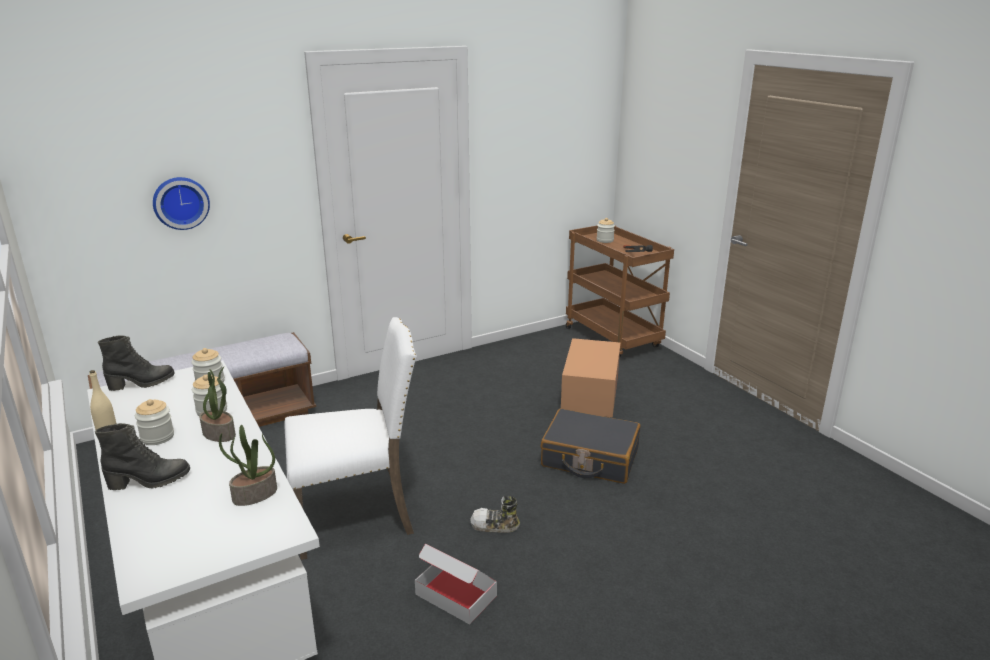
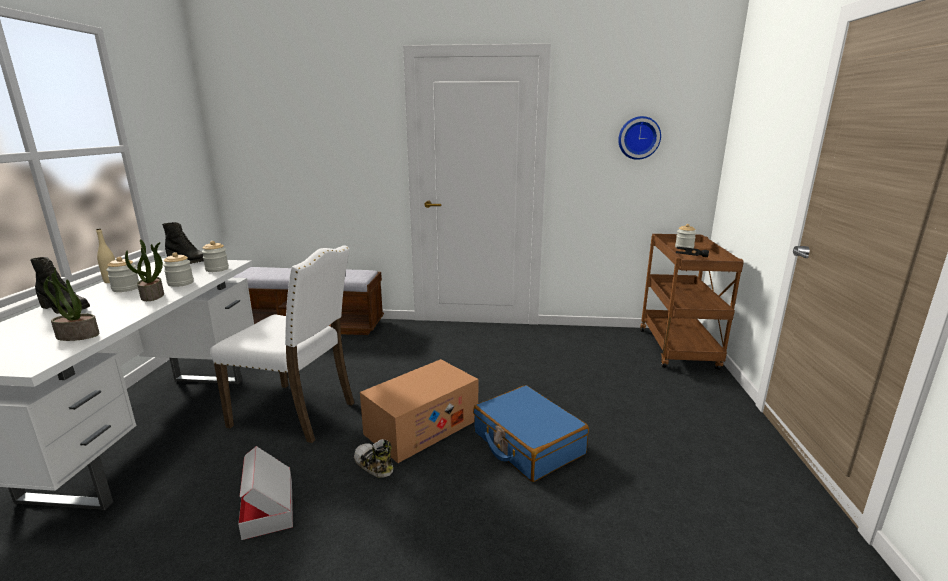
camera: 35 degrees right, 5 degrees down
(180, 202) = (307, 156): wall clock -> wall clock (638, 138)
(589, 458) = (527, 443): black suitcase -> blue suitcase
(590, 393) = (598, 388): cardboard box -> cardboard box (421, 426)

